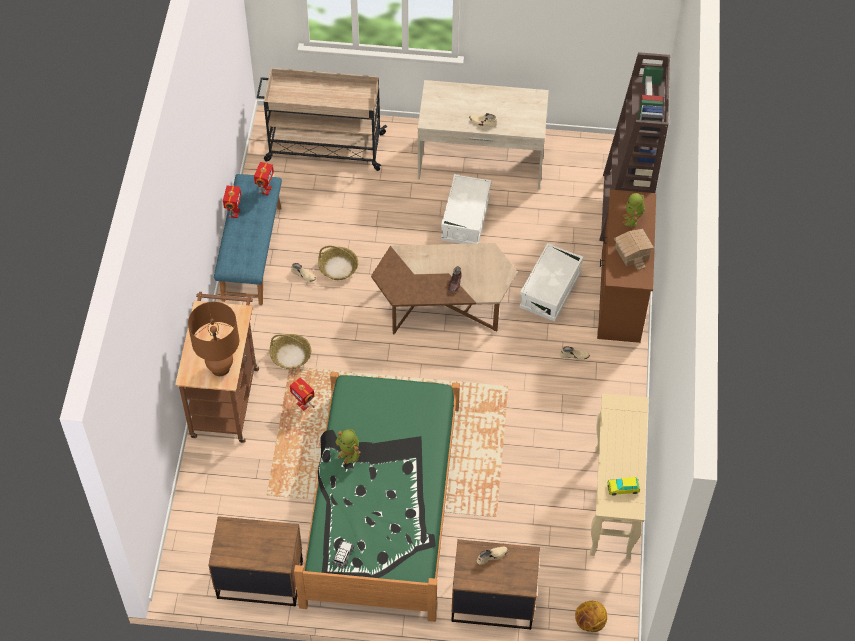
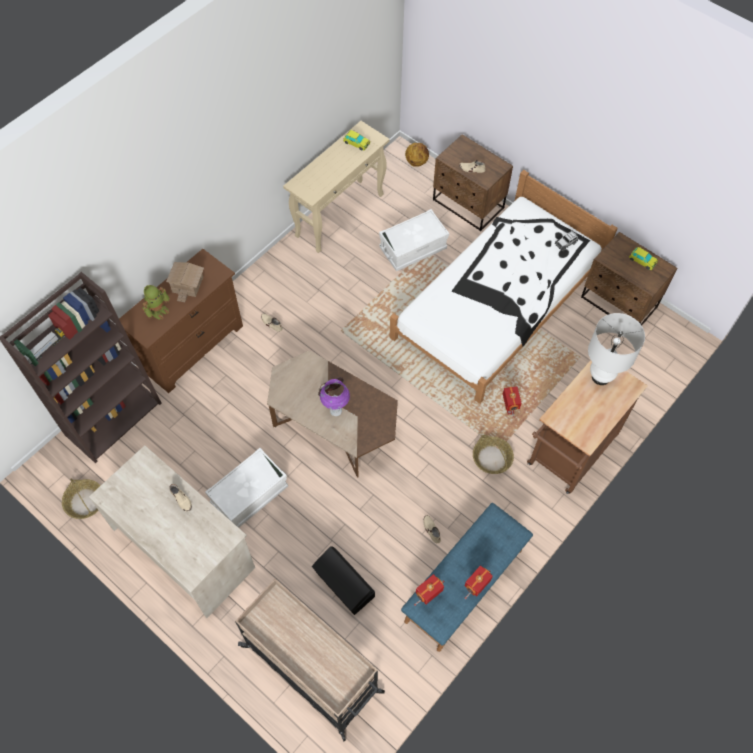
camera: 145 degrees left, 5 degrees up
(220, 368) = (600, 377): brown table lamp -> white table lamp
(248, 551) = (642, 261): none -> toy car
(338, 267) = (396, 518): basket -> basket (85, 502)
(342, 204) = (344, 585): none -> black storage box
(349, 454) = (515, 307): toy robot -> none
(382, 503) = (498, 303): green bed -> white bed
(435, 268) = (336, 411): none -> purple table lamp
(550, 291) = (241, 385): white storage box -> white storage box (413, 248)

